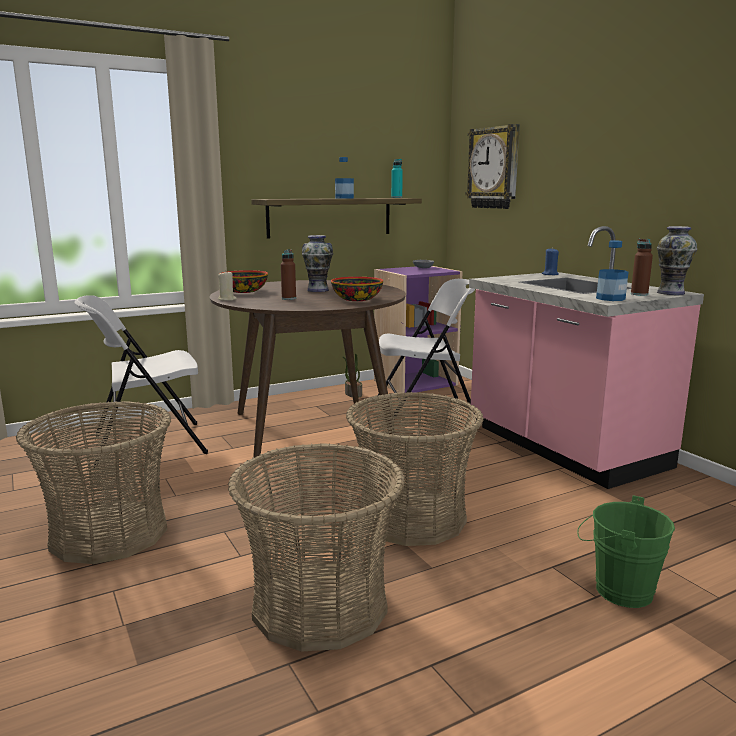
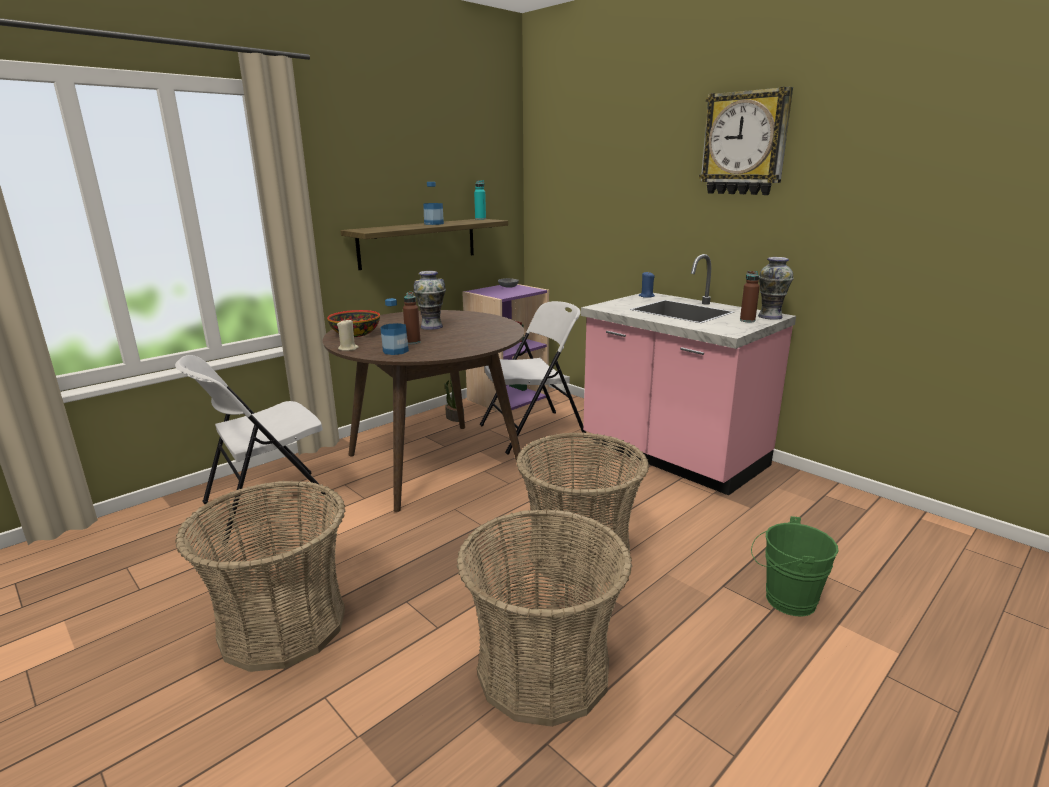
camera: 15 degrees left, 5 degrees up
(356, 299) = (482, 338): bowl -> none
(494, 168) = (575, 189): wall clock -> wall clock (745, 144)
(610, 298) = (730, 329): bottle -> bottle (395, 351)

